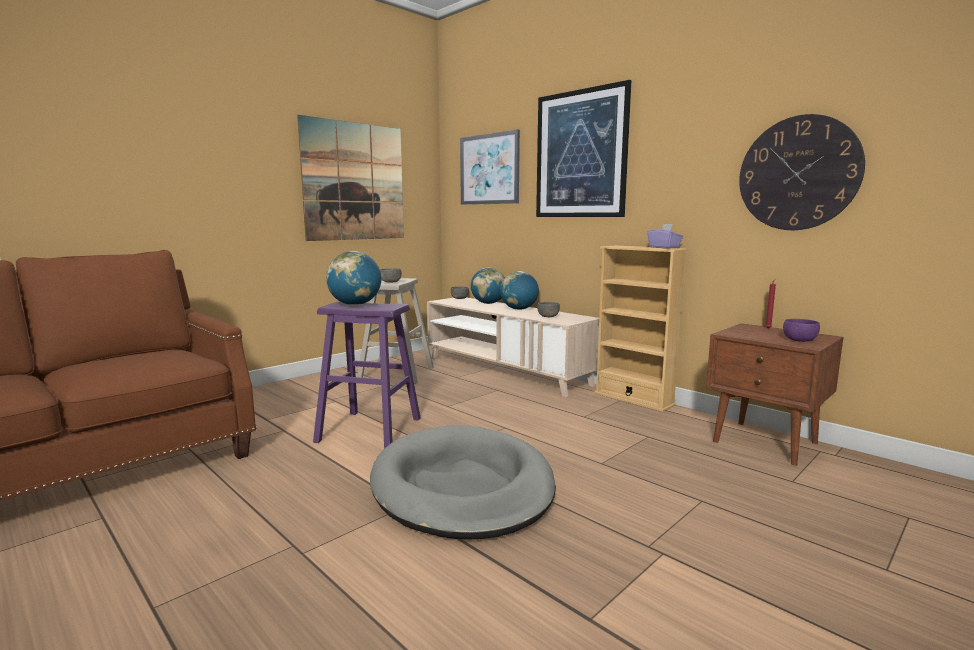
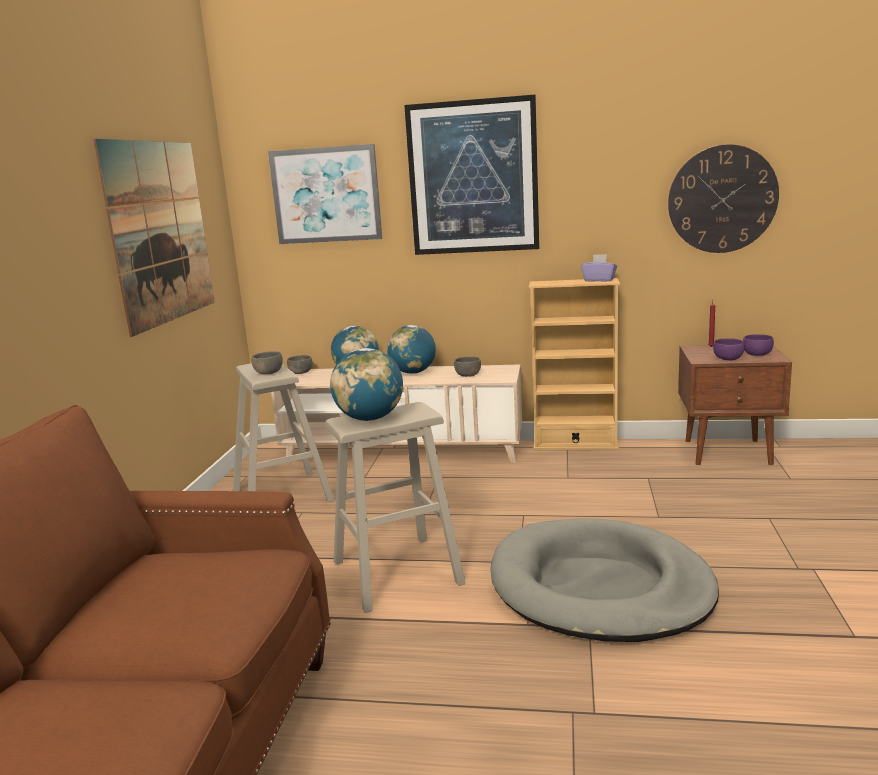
camera: 35 degrees left, 5 degrees up
(370, 430) = (397, 572): purple stool -> beige stool
(758, 337) = (728, 359): none -> purple bowl

